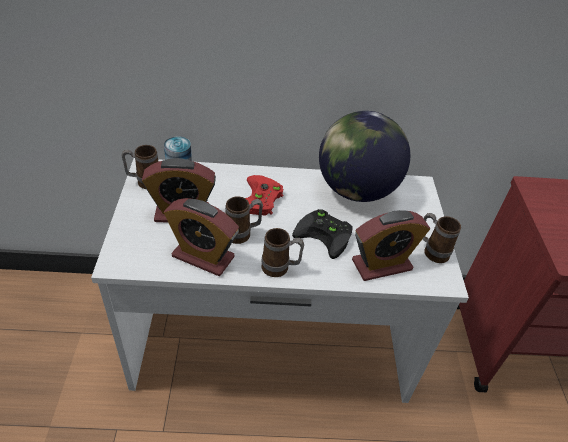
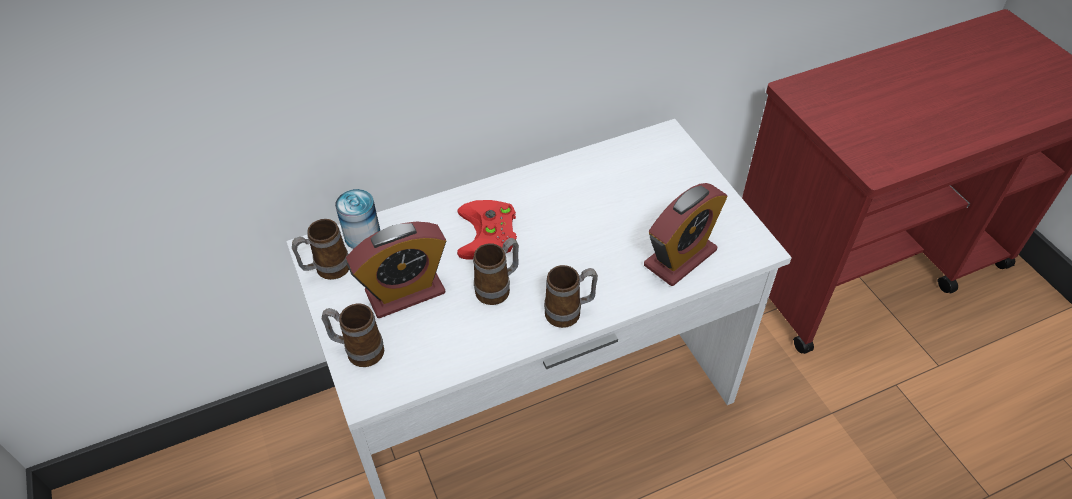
camera: 20 degrees left, 5 degrees up
(203, 256) = (469, 337): alarm clock -> none
(326, 235) = (597, 247): black game controller -> none
(355, 190) = (597, 173): globe -> none
(431, 251) = (724, 217): mug -> mug (358, 351)

